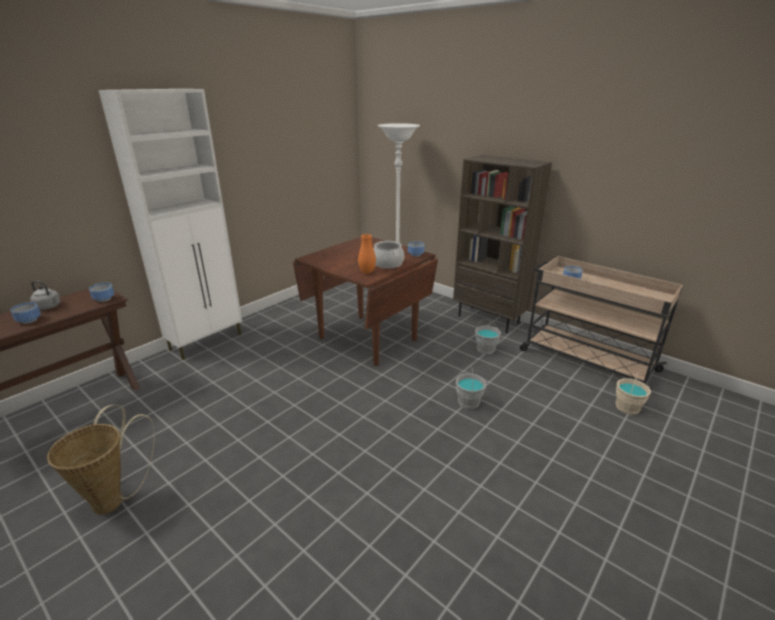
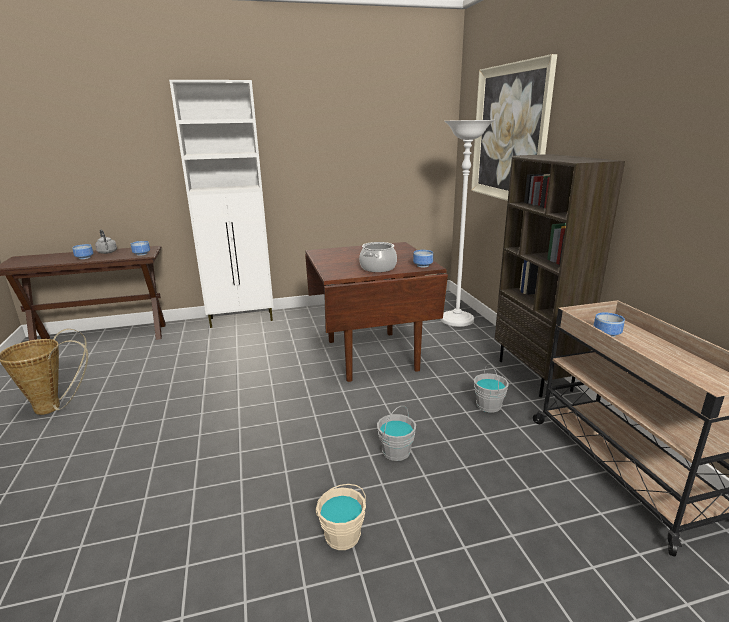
camera: 35 degrees right, 5 degrees down
(367, 272) = (344, 271): orange vase -> none
(429, 135) = (509, 134): none -> picture
(627, 407) = (616, 554): beige bucket -> beige bucket (342, 535)

